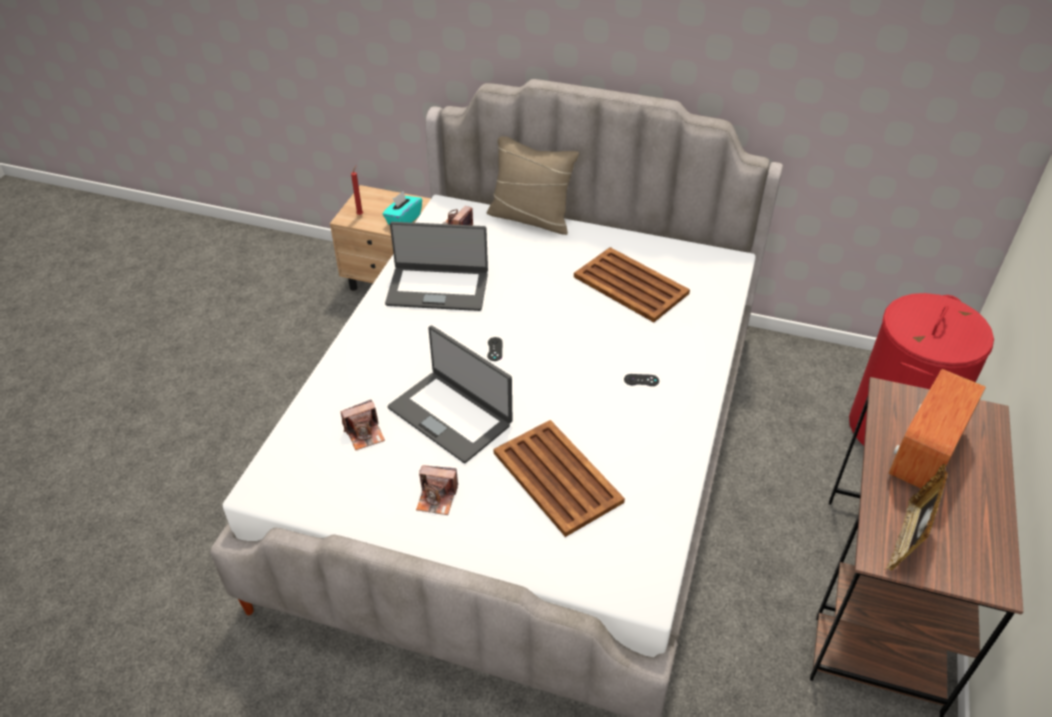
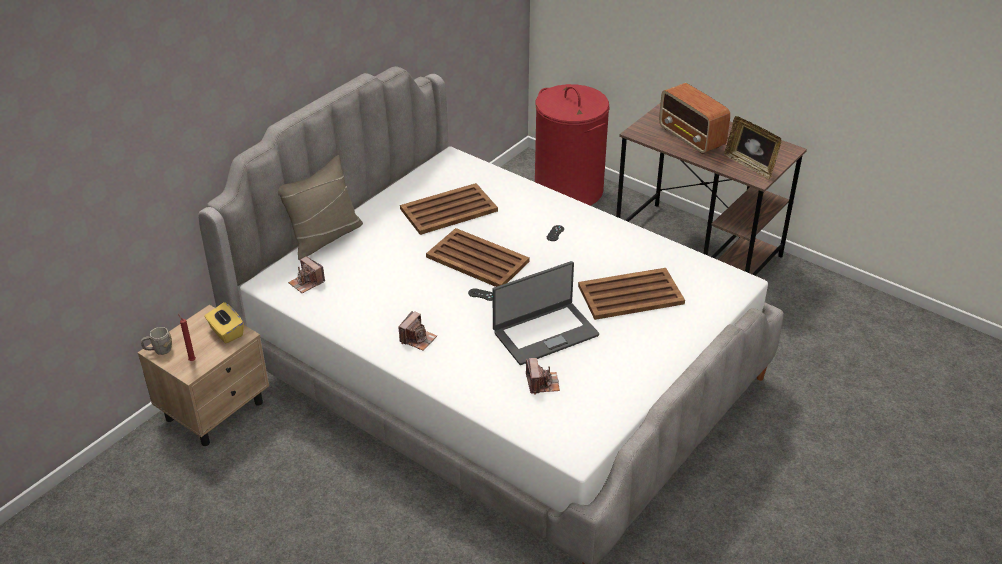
camera: 70 degrees left, 5 degrees down
(366, 194) = (158, 350): none -> grey mug
(403, 220) = (226, 332): turquoise tissue box -> yellow tissue box
(437, 498) = (626, 356): camera -> camera (418, 339)
(438, 288) = (385, 310): laptop -> none
(554, 330) = (478, 260): none -> brown tray

